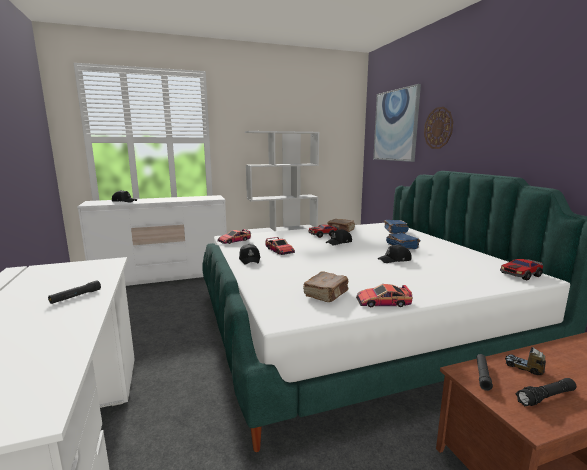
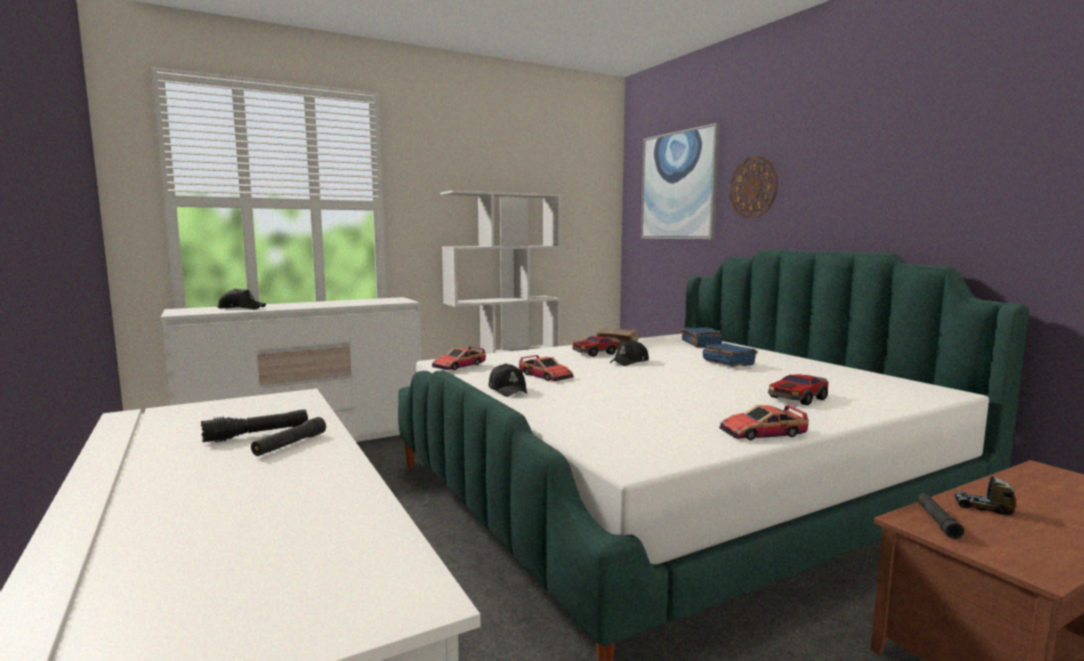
camera: 10 degrees left, 5 degrees down
(326, 294) = (671, 428): brown book -> none
(395, 260) = (733, 380): black cap -> none
(521, 274) = (920, 390): toy car -> toy car (798, 398)
(546, 397) = (1034, 539): black flashlight -> black flashlight (257, 434)

